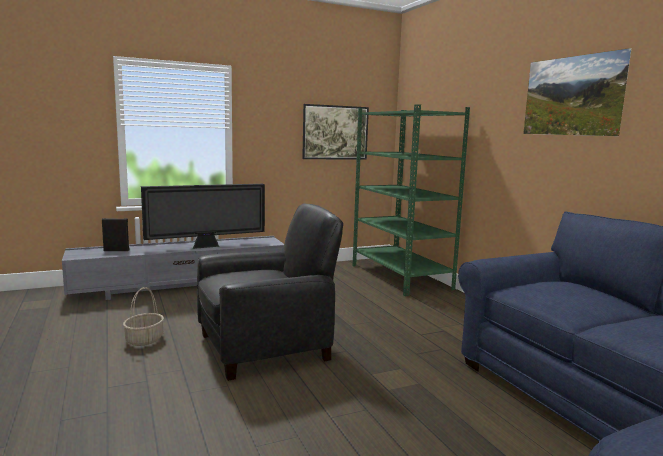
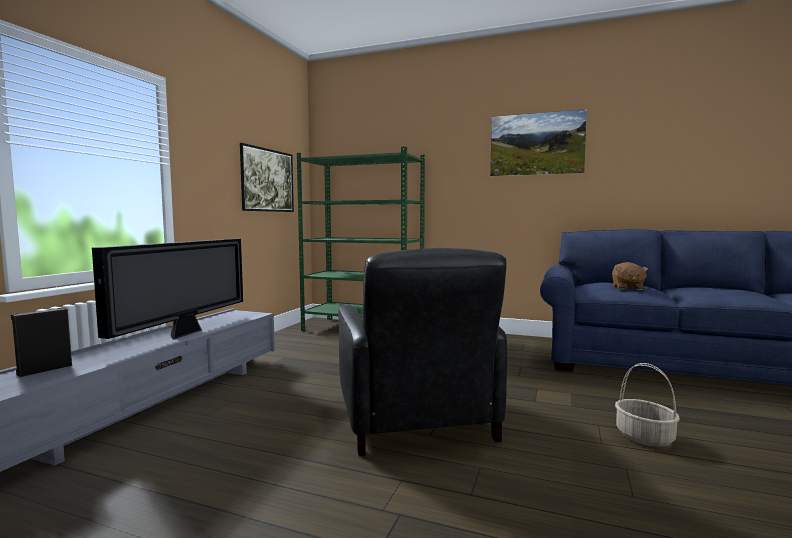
camera: 45 degrees left, 5 degrees down
(144, 340) = (270, 478): basket -> basket (645, 437)
(266, 347) = (415, 419): black armchair -> black armchair turned 150 degrees clockwise
(565, 296) = (627, 288): none -> brown plush toy

